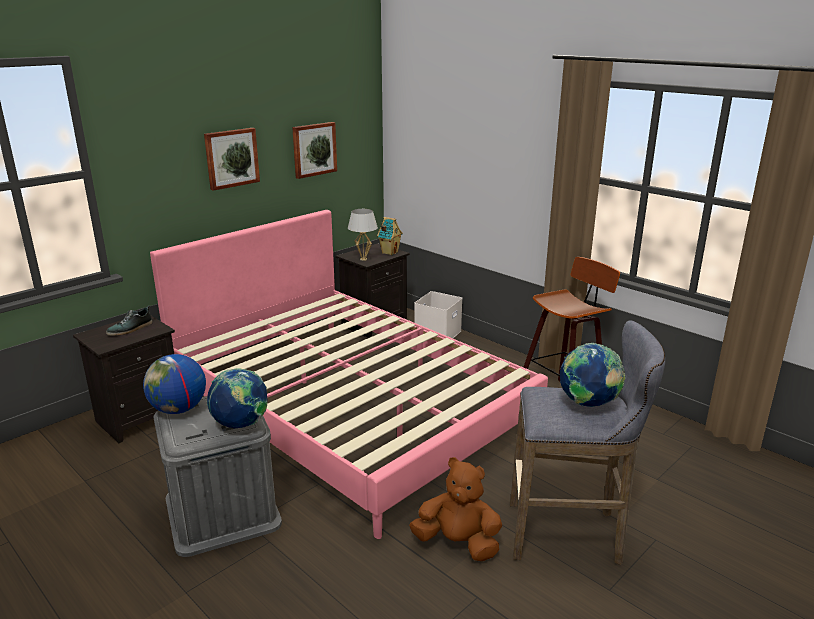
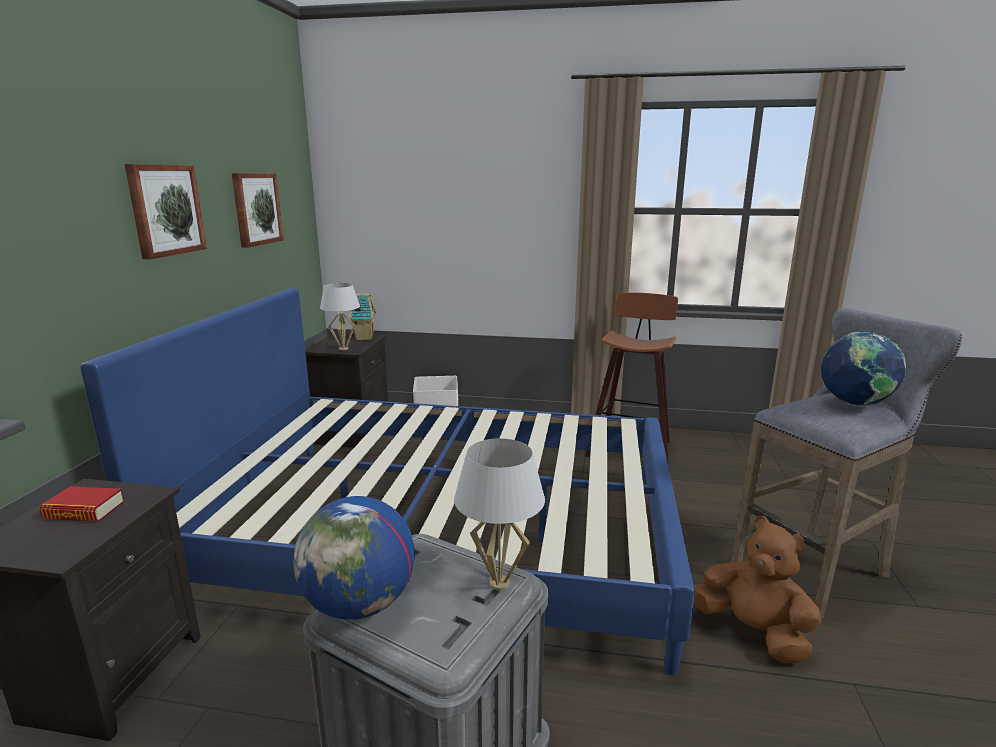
camera: 35 degrees left, 5 degrees down
(130, 329) = (84, 510): shoe -> book
(241, 425) = (500, 583): globe -> white table lamp
(348, 408) = (438, 531): pink bed -> blue bed
(458, 543) = (752, 632): brown plush toy -> brown plush toy turned 60 degrees clockwise

